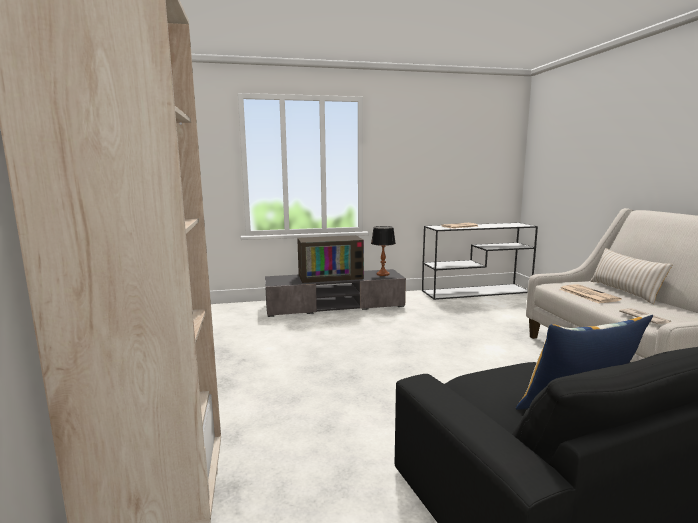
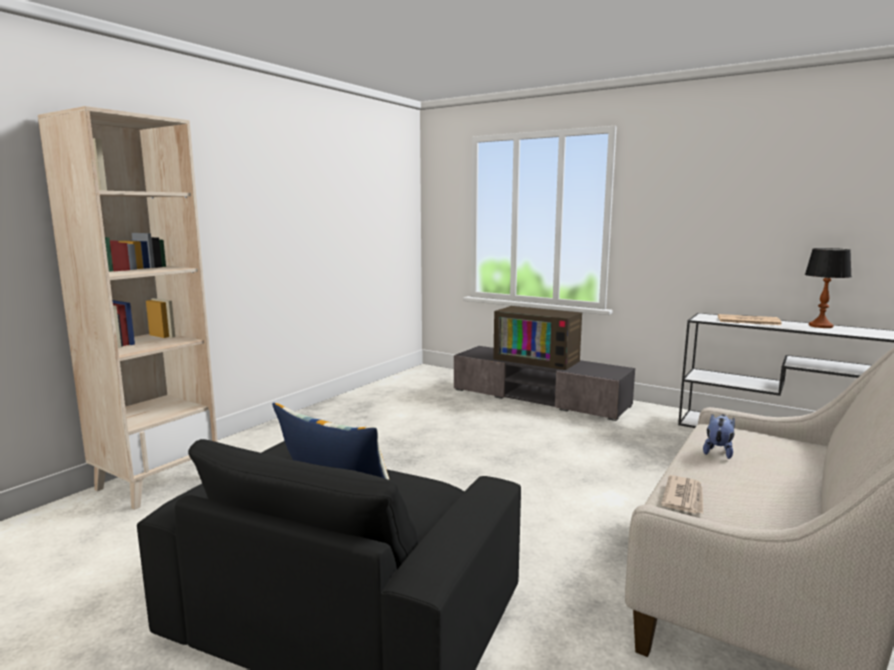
camera: 45 degrees right, 0 degrees up
(383, 274) = (602, 370): table lamp -> table lamp (820, 326)
(587, 294) = (718, 452): newspaper -> plush toy
(624, 291) = (806, 469): beige pillow -> none

